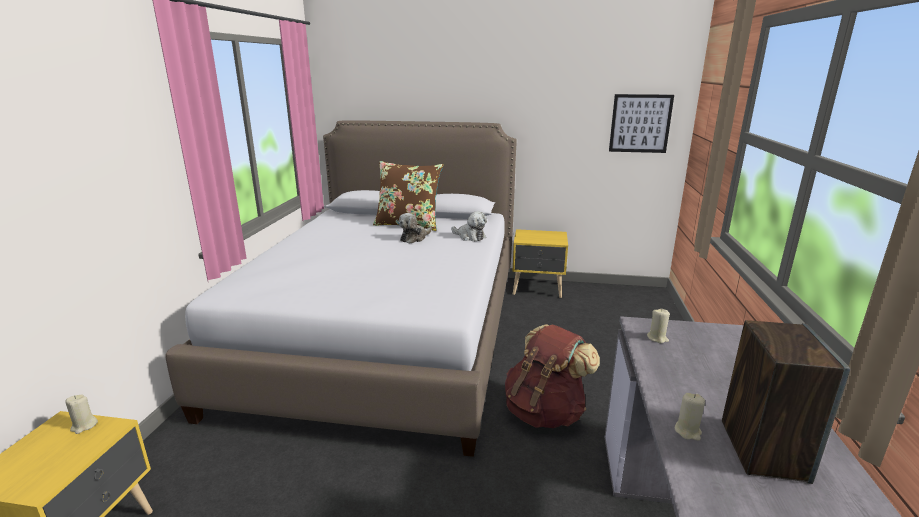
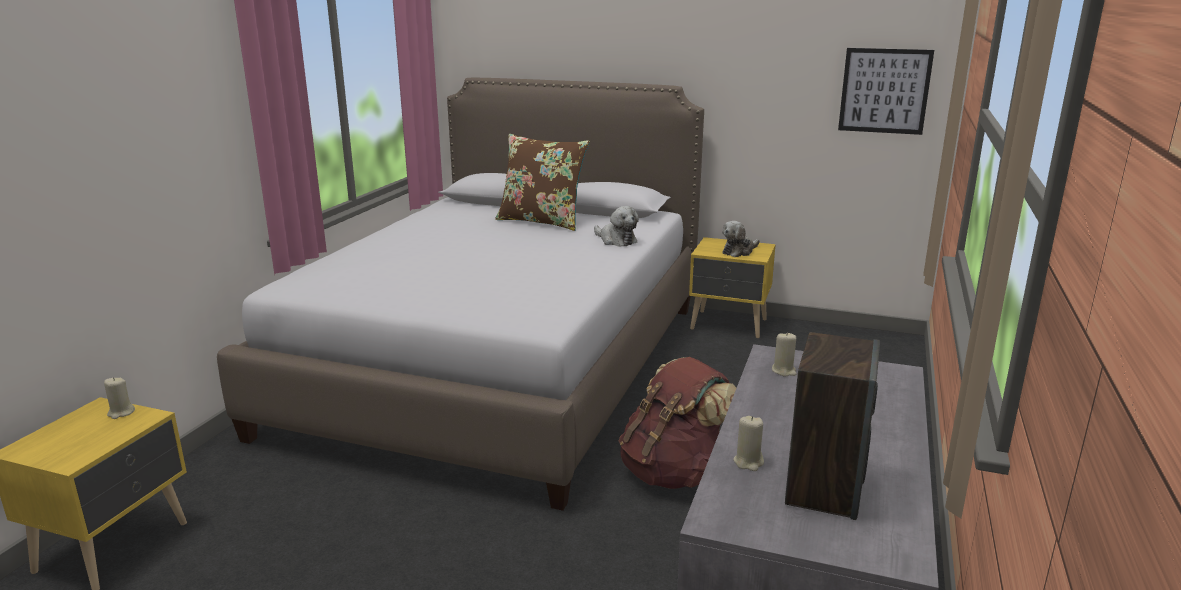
camera: 10 degrees right, 0 degrees up
(414, 238) = (542, 238): plush toy -> plush toy (739, 251)

